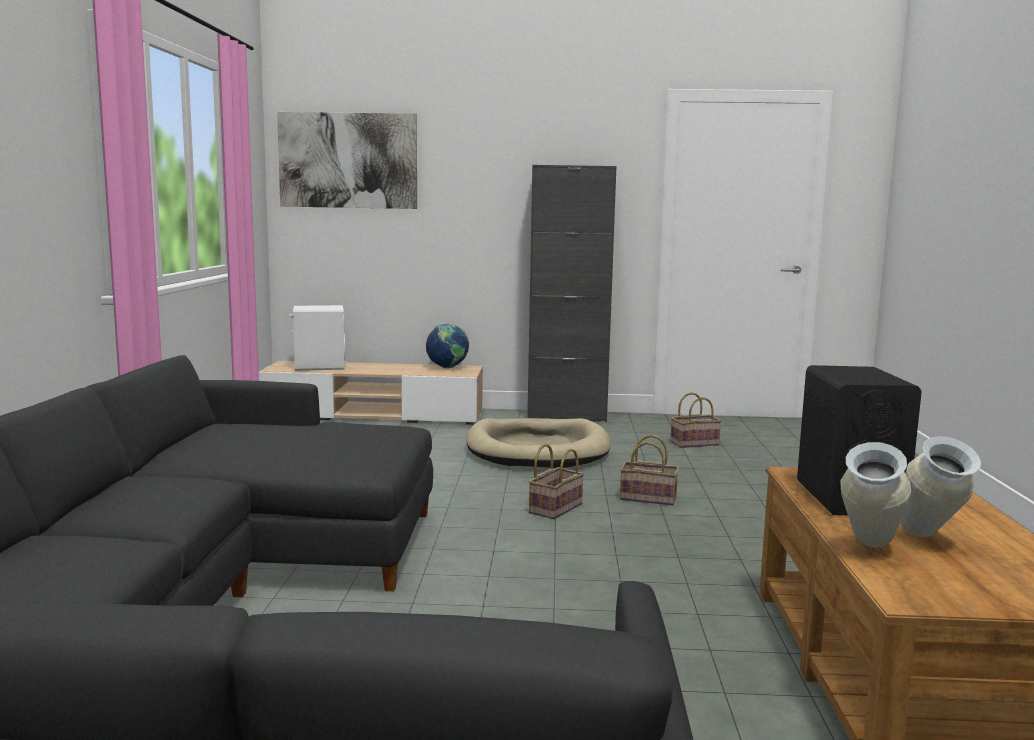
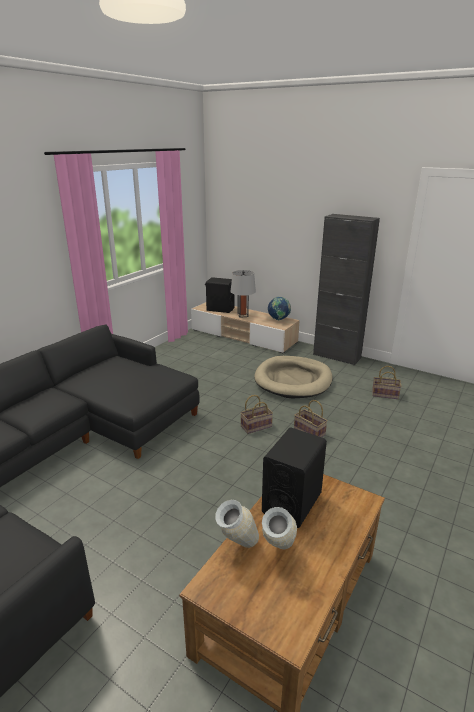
camera: 30 degrees right, 15 degrees up
(319, 367) = (220, 309): white speaker -> black speaker
(348, 160) = (241, 203): picture -> none
(375, 369) = (242, 315): none -> grey table lamp

